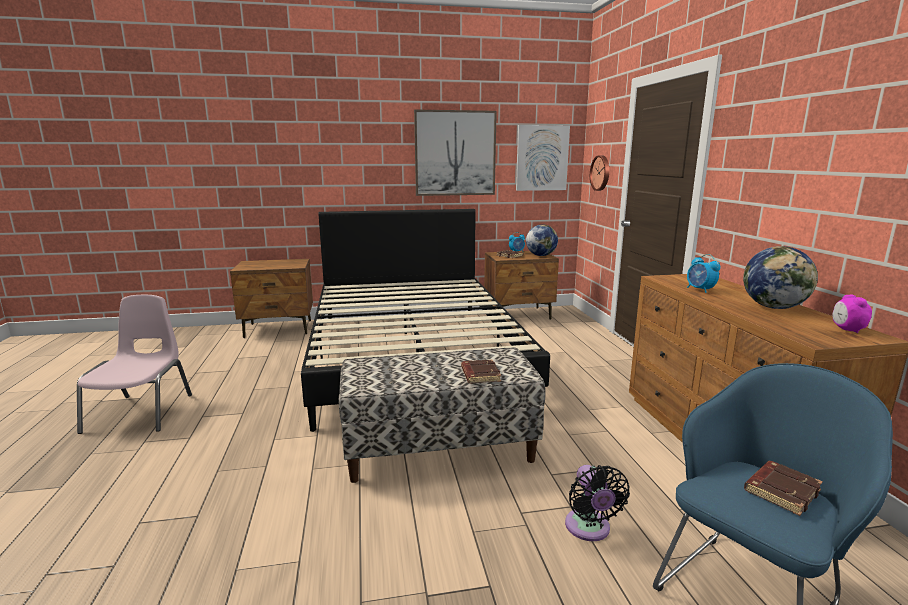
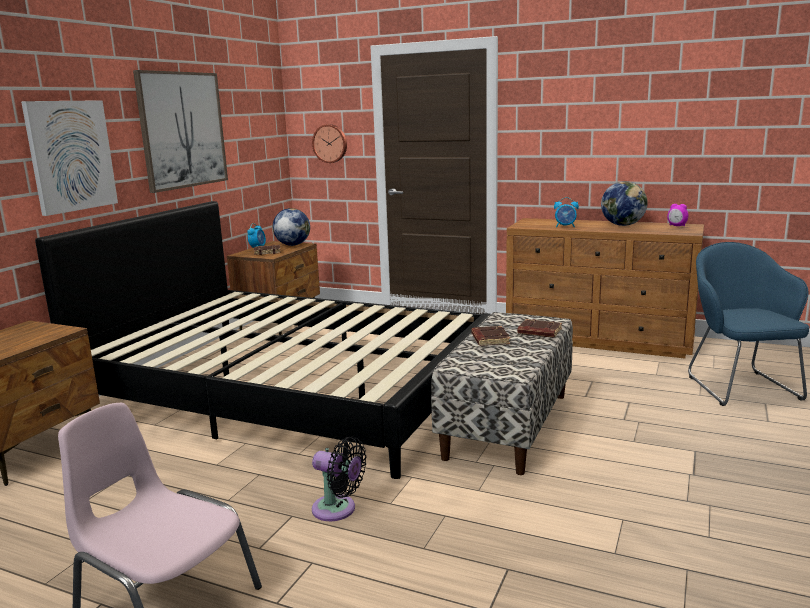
camera: 55 degrees left, 0 degrees up
(542, 158) = (257, 130): picture -> picture (71, 156)
(589, 529) = (658, 404): black fan -> black fan (338, 510)
(781, 490) = (752, 311): brown book -> brown book (489, 339)

